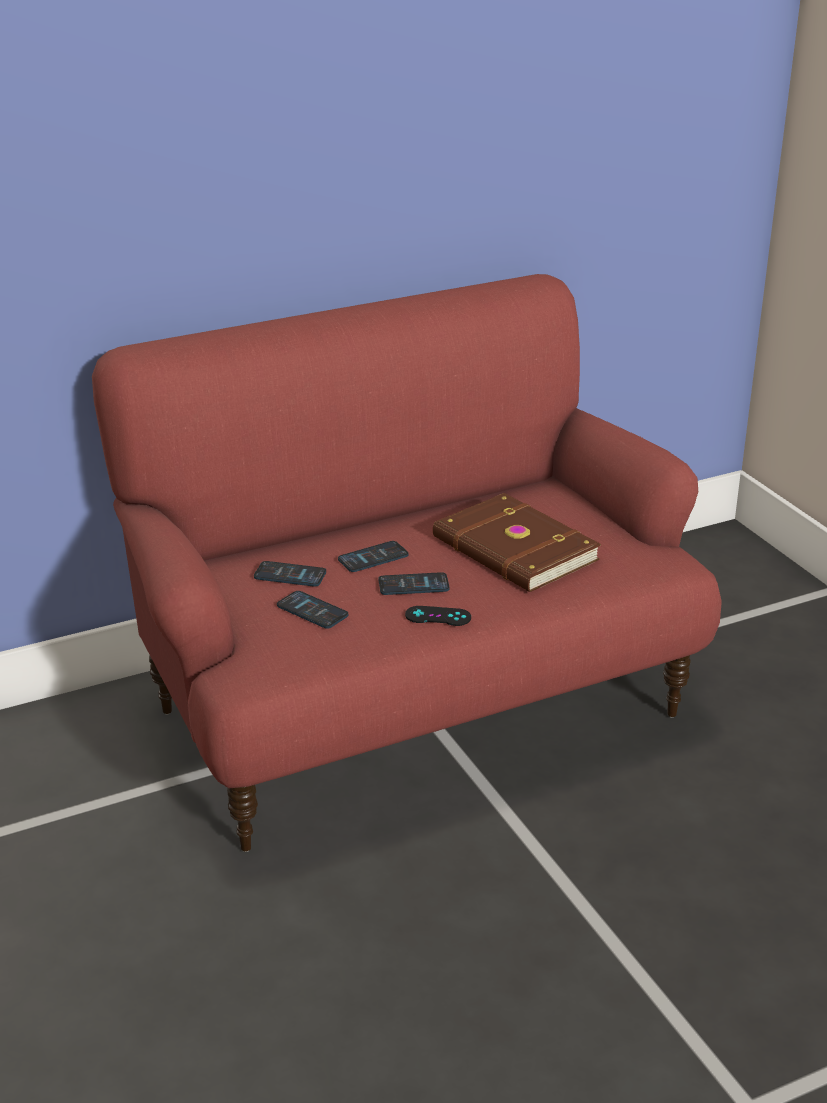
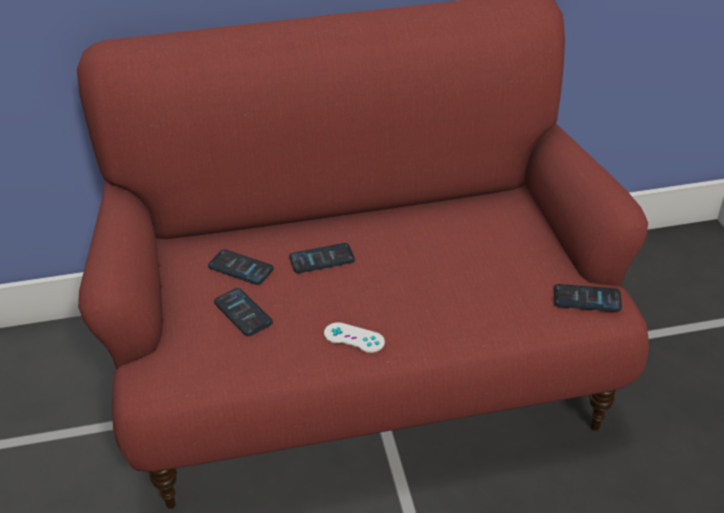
camera: 15 degrees right, 10 degrees up
(413, 585) = (346, 297): phone -> phone (587, 299)
(438, 616) = (354, 338): black game controller -> white game controller
(513, 550) = (454, 269): brown book -> none

